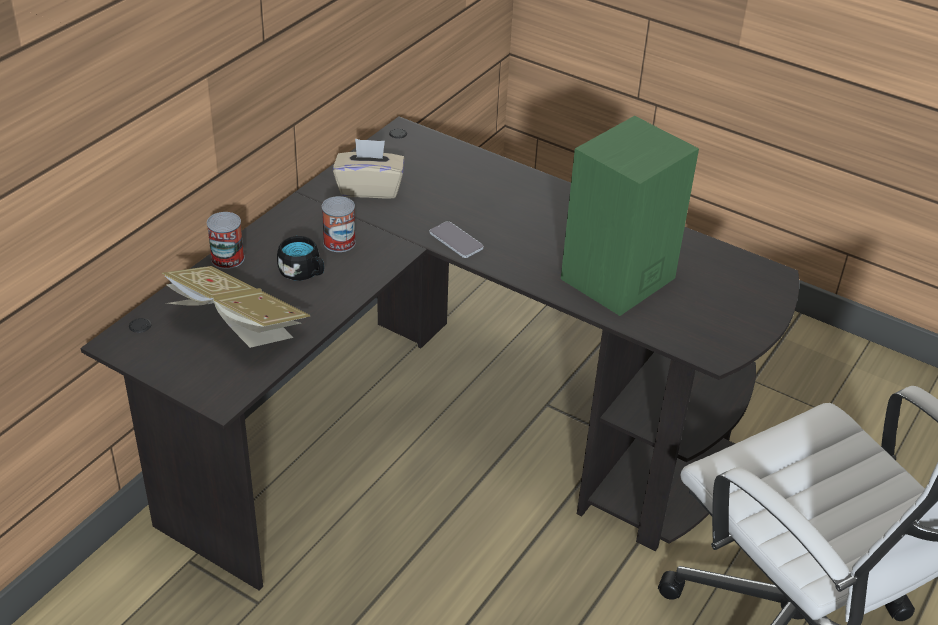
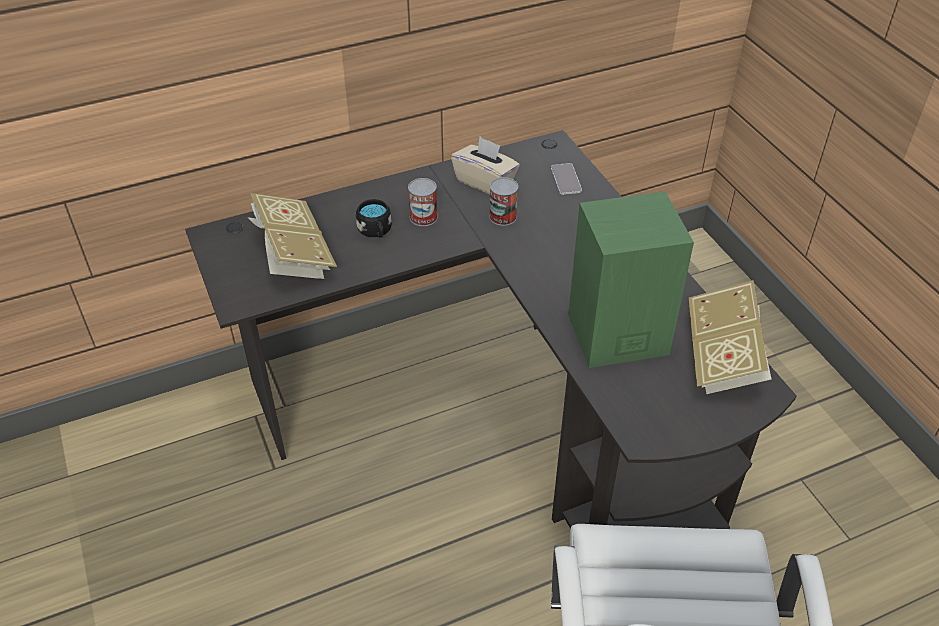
camera: 35 degrees right, 5 degrees up
(227, 258) = (334, 200): can -> can (503, 216)
(456, 241) = (513, 249): phone -> phone (565, 180)
(718, 262) = (723, 357): none -> book

